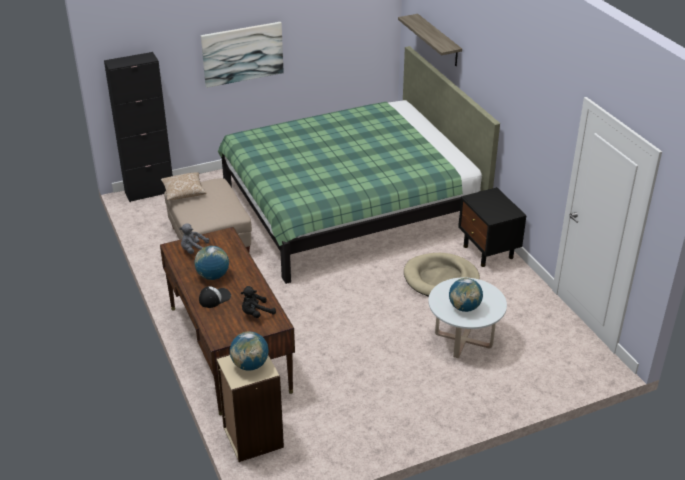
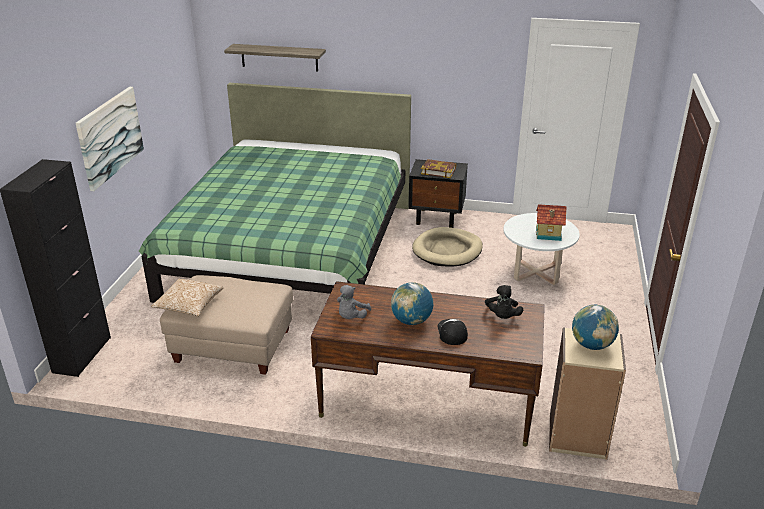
camera: 55 degrees left, 5 degrees down
(464, 307) = (548, 234): globe -> toy house
(489, 207) = (438, 171): none -> book

